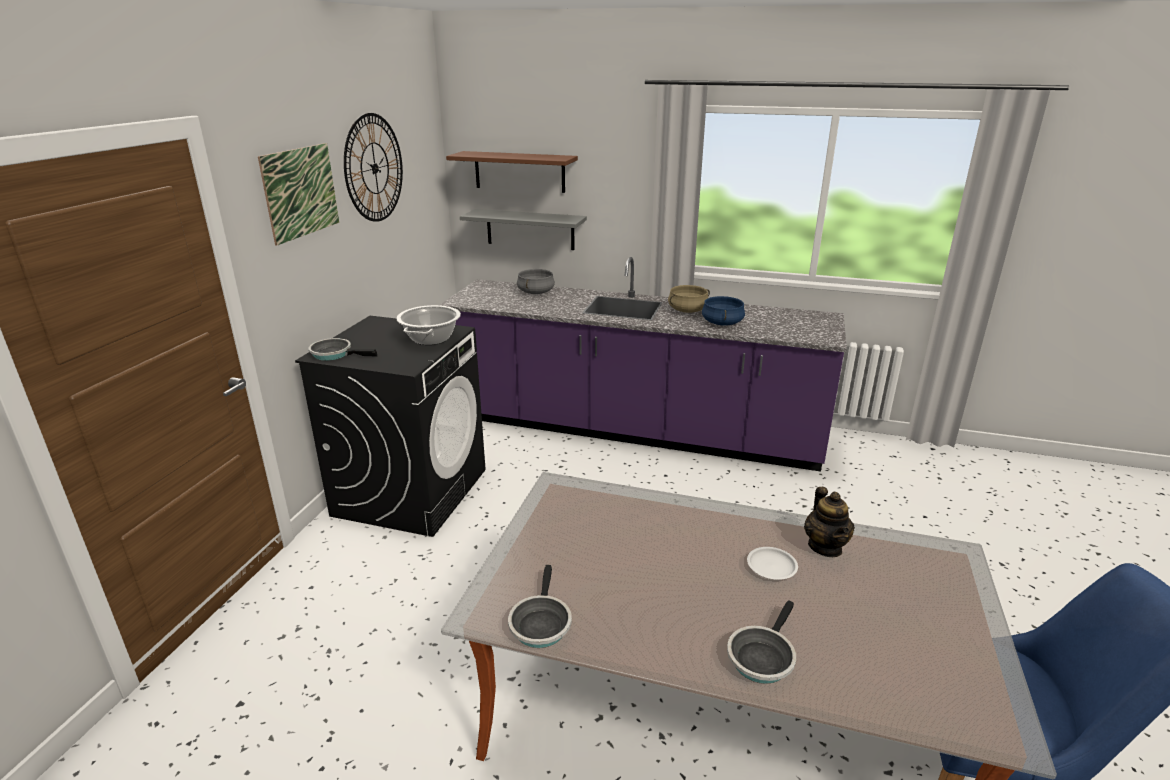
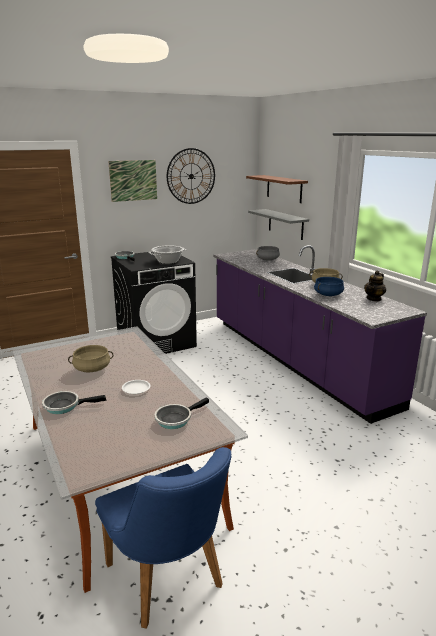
camera: 45 degrees right, 5 degrees down
(540, 623) = (34, 361): frying pan -> frying pan (176, 419)
(652, 576) = (92, 369): none -> beige cooking pot
(825, 547) = (172, 395): teapot -> teapot (374, 299)

